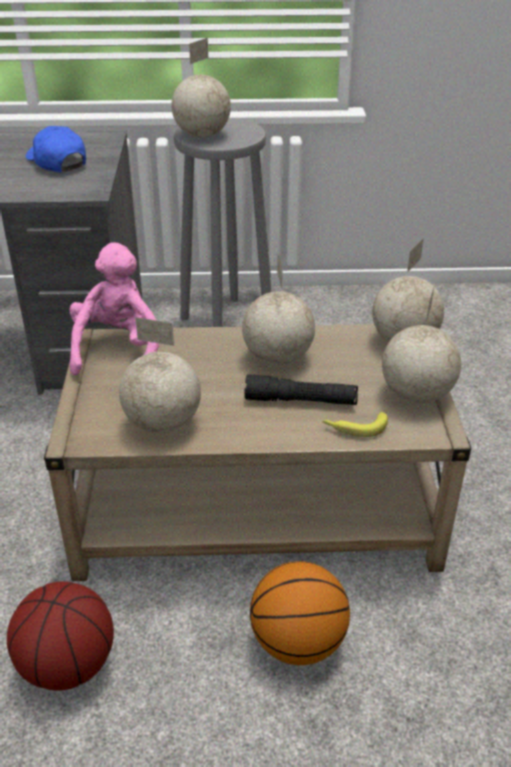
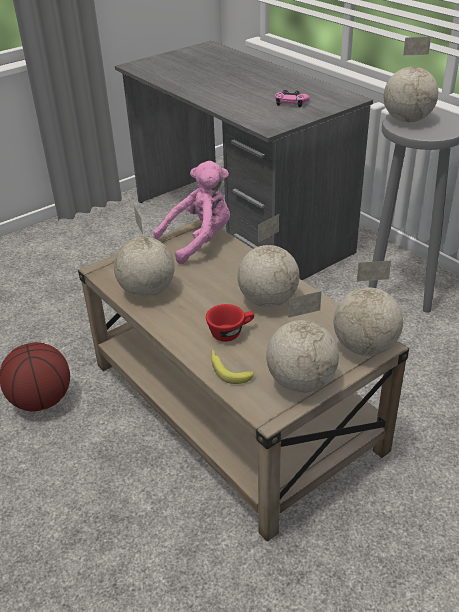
camera: 55 degrees right, 0 degrees up
(57, 162) = (291, 102): blue cap -> pink game controller
(298, 643) = (133, 492): basketball -> none
(300, 400) = (231, 332): black flashlight -> red cup

